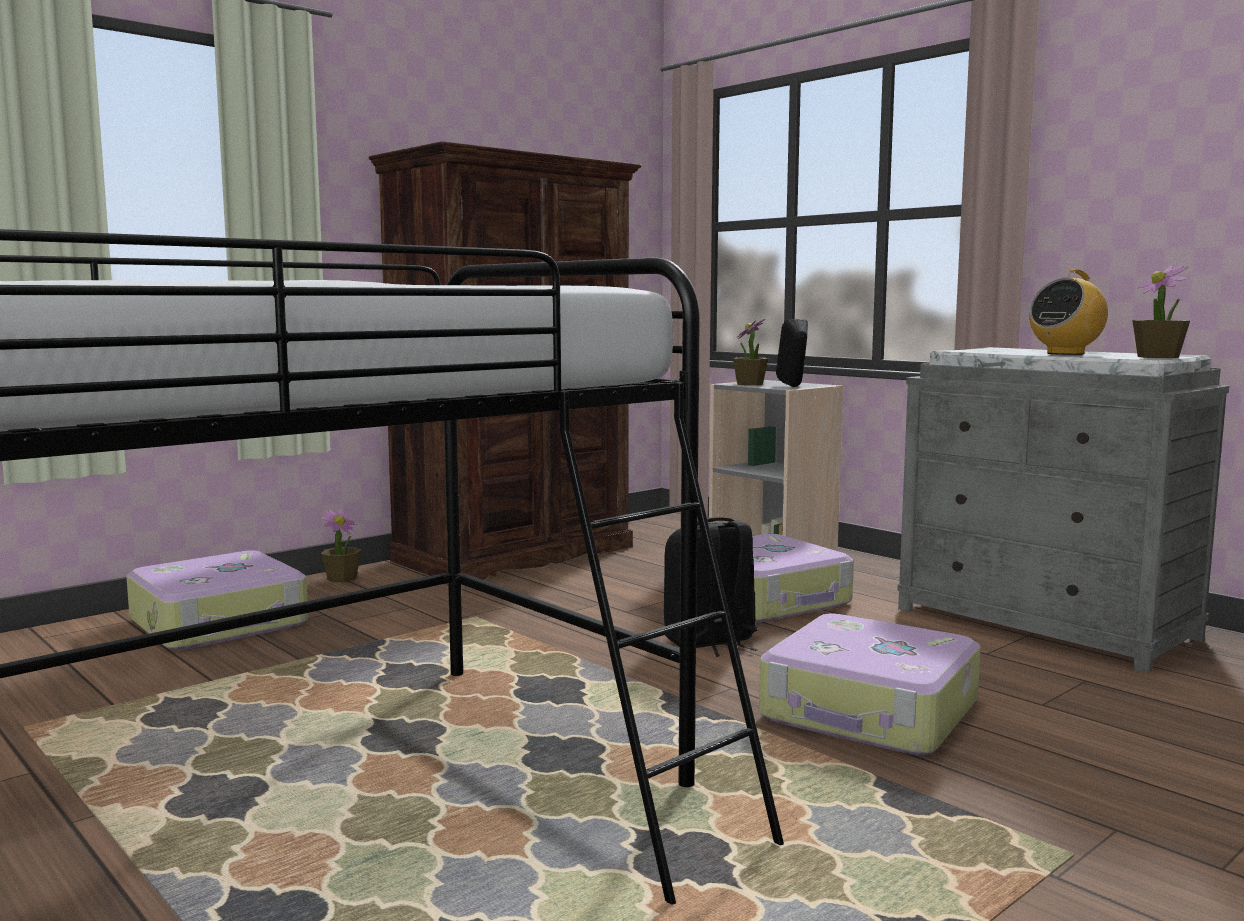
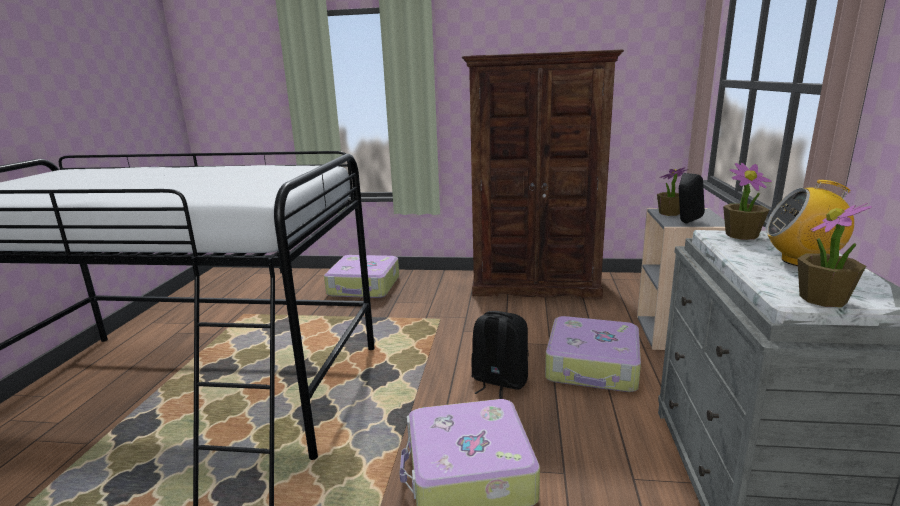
camera: 50 degrees right, 10 degrees up
(342, 578) = (441, 276): potted plant -> potted plant (741, 235)

